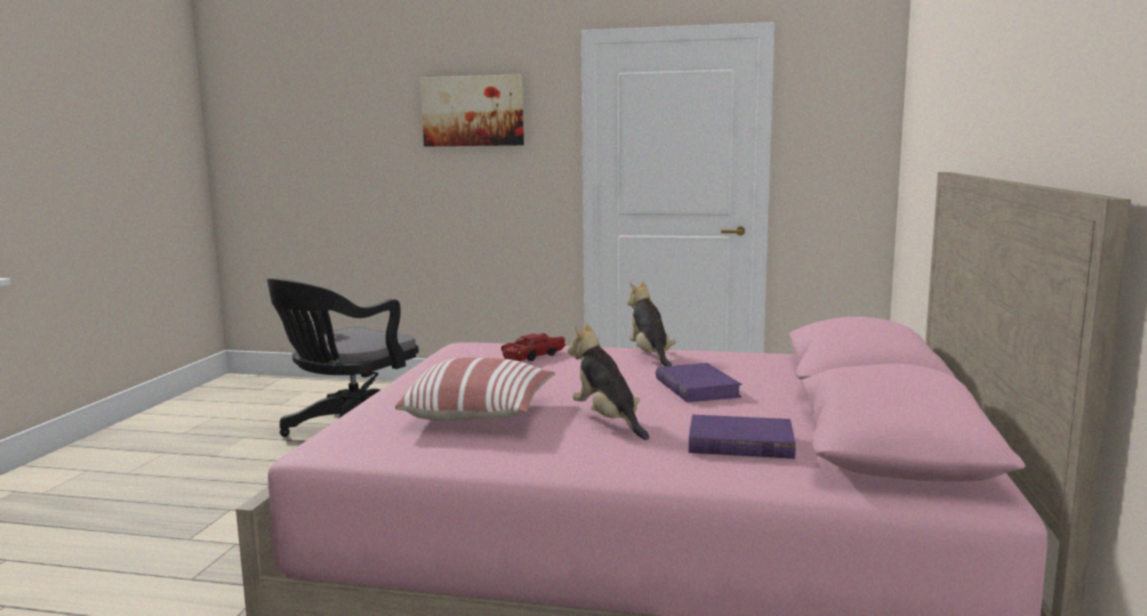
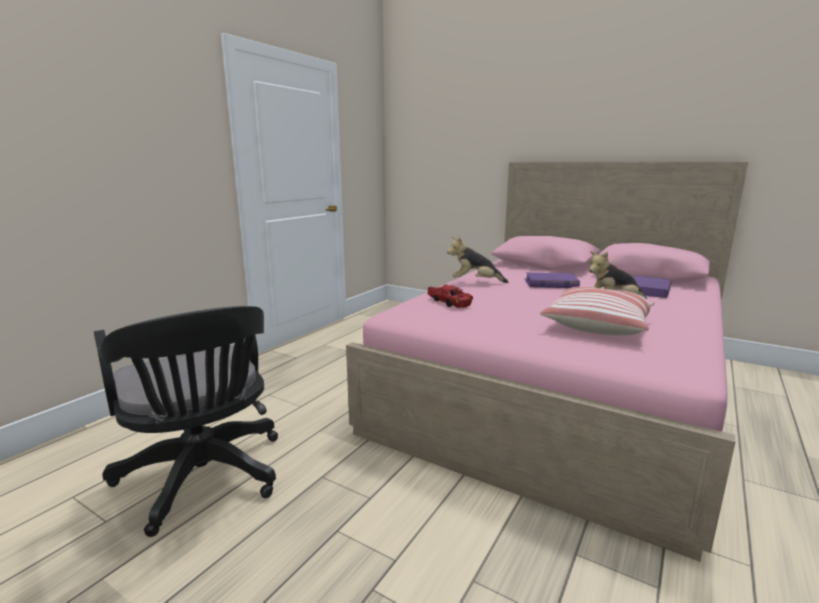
camera: 70 degrees left, 5 degrees up
(473, 111) = (124, 97): picture -> none

